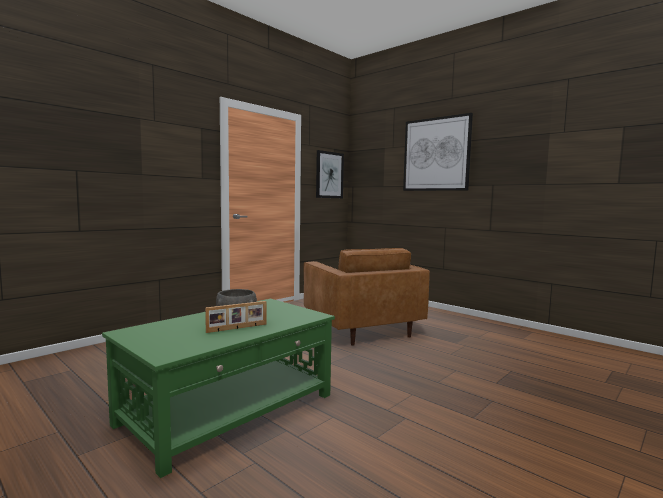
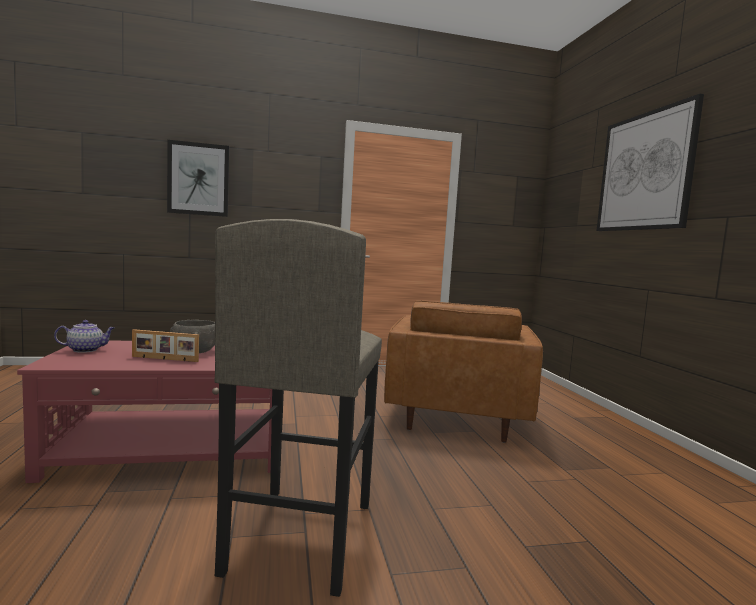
camera: 35 degrees right, 0 degrees up
(148, 338) = (86, 350): none -> teapot
(230, 409) = (174, 449): green coffee table -> red coffee table
(329, 175) = (505, 211): picture -> picture (198, 179)
(408, 421) = (299, 537): none -> grey stool

